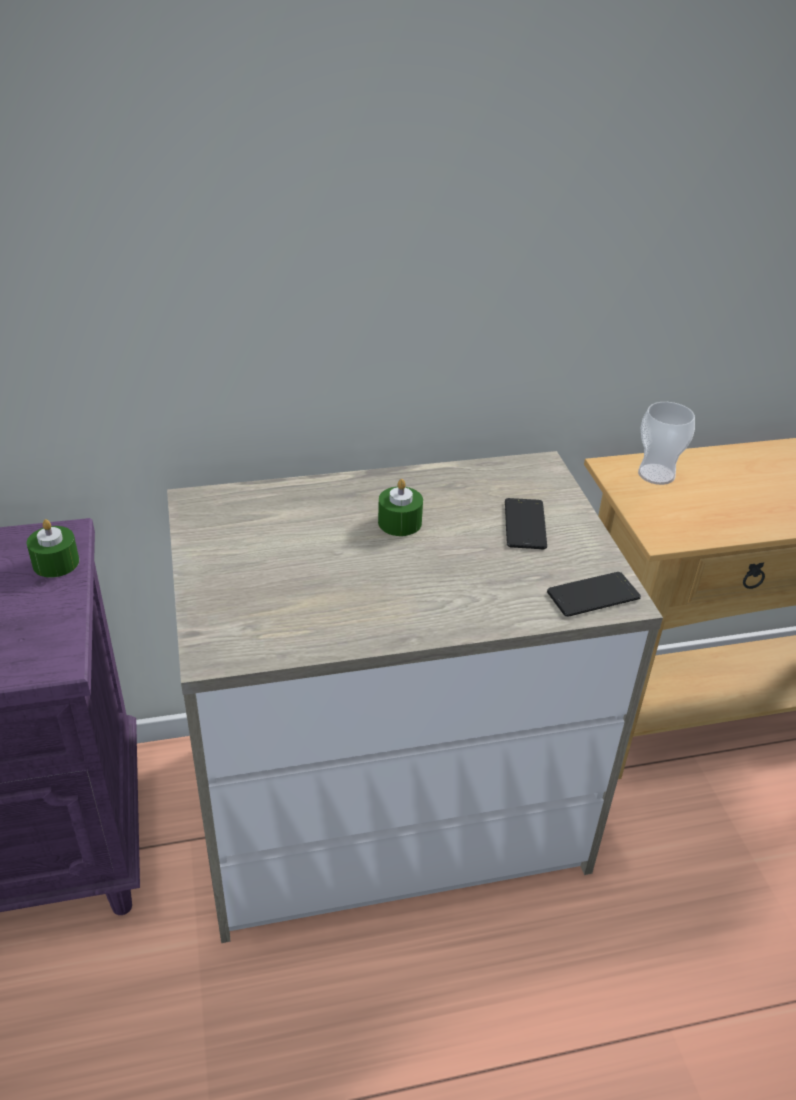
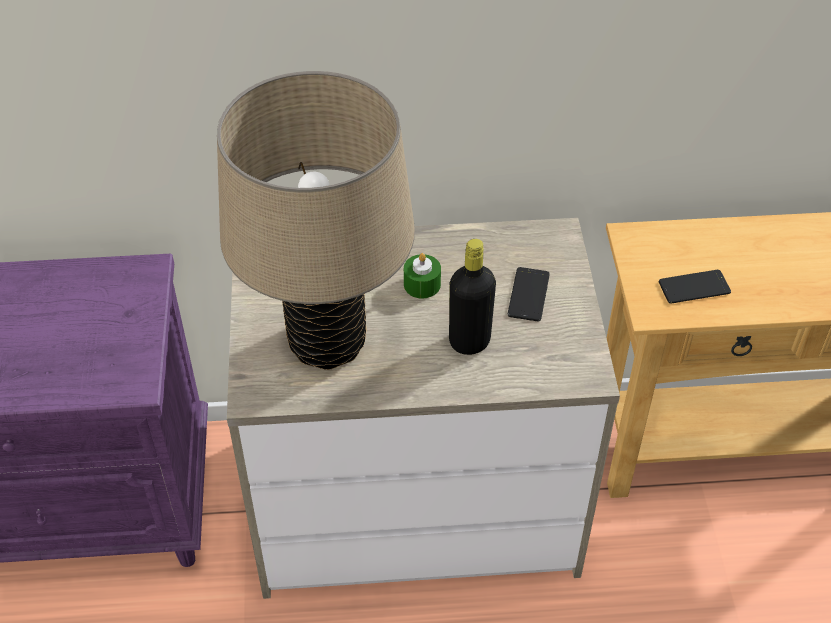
camera: 10 degrees right, 10 degrees up
(56, 563) = (141, 296): green candle -> none
(298, 588) = (327, 342): none -> beige table lamp
(470, 575) = (469, 341): none -> black bottle
(593, 595) = (567, 370): phone -> phone (694, 287)
(656, 474) = (666, 246): cup -> none

